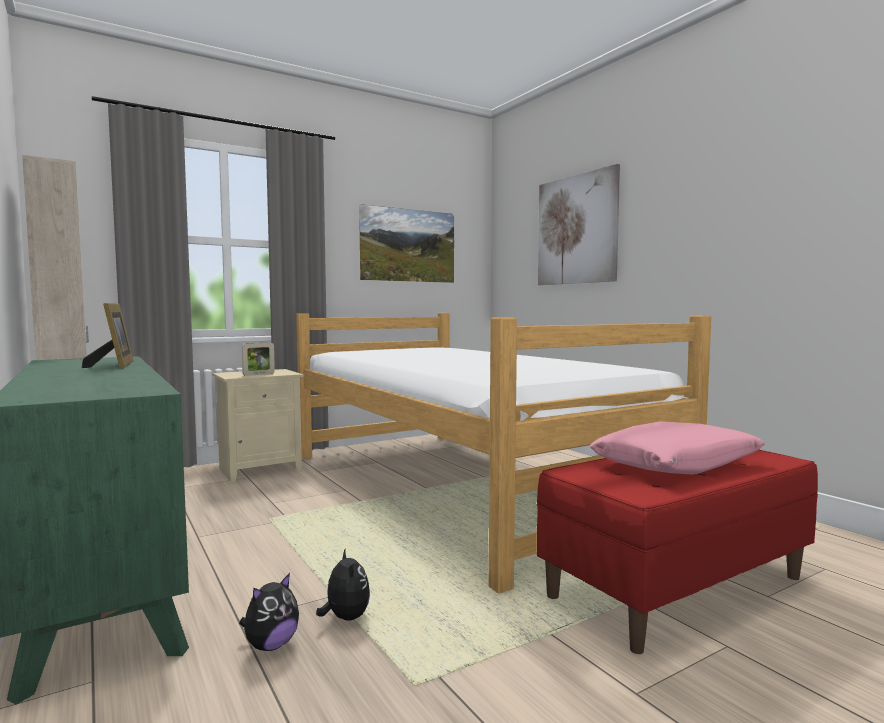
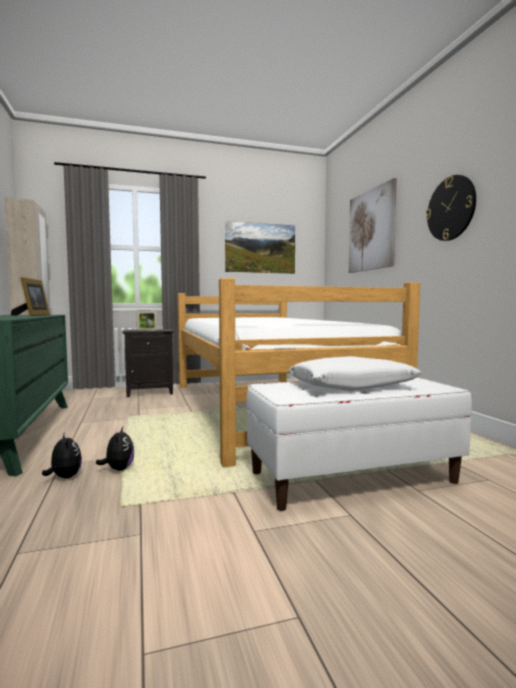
camera: 15 degrees right, 0 degrees up
(261, 469) = (150, 392): beige nightstand -> black nightstand
(271, 645) = (64, 477): plush toy -> plush toy turned 90 degrees counterclockwise
(676, 464) = (352, 386): pink pillow -> white pillow
(677, 587) = (353, 477): red bench -> white bench
(710, 214) = (451, 208): none -> wall clock

